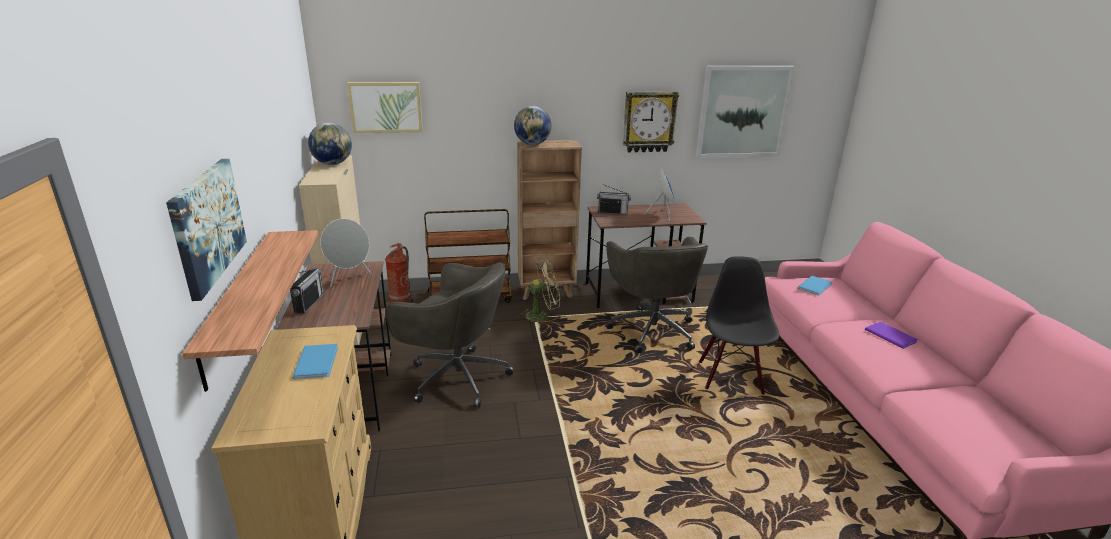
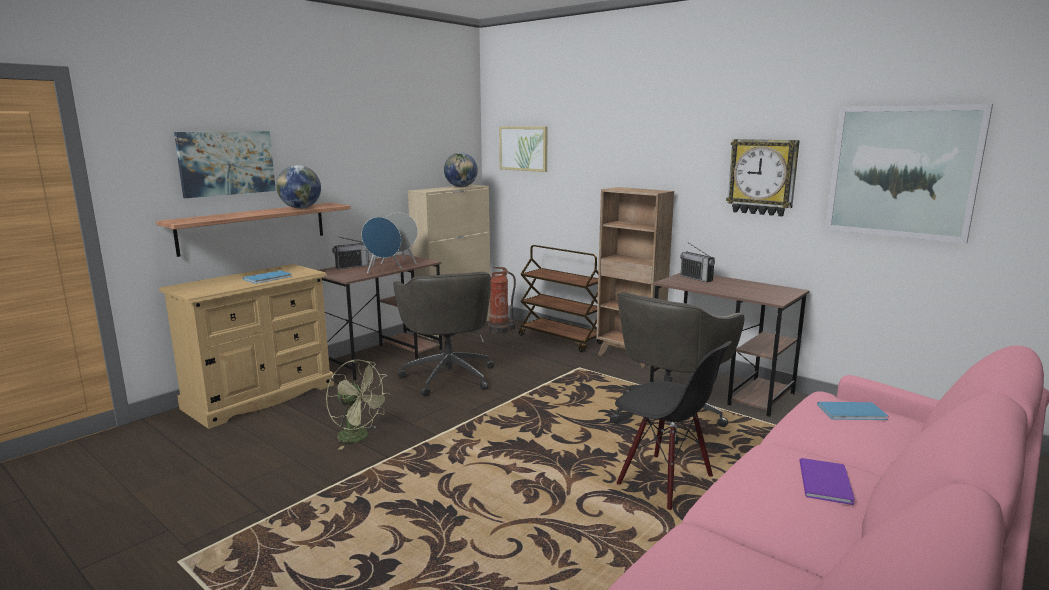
camera: 50 degrees right, 10 degrees down
(532, 144) = (620, 188): globe -> globe (300, 208)
(542, 316) = (588, 369): green fan -> green fan (359, 437)
(662, 215) = (747, 290): blue speaker -> blue speaker (382, 270)
(731, 378) = (664, 481): black chair -> black chair turned 75 degrees clockwise

